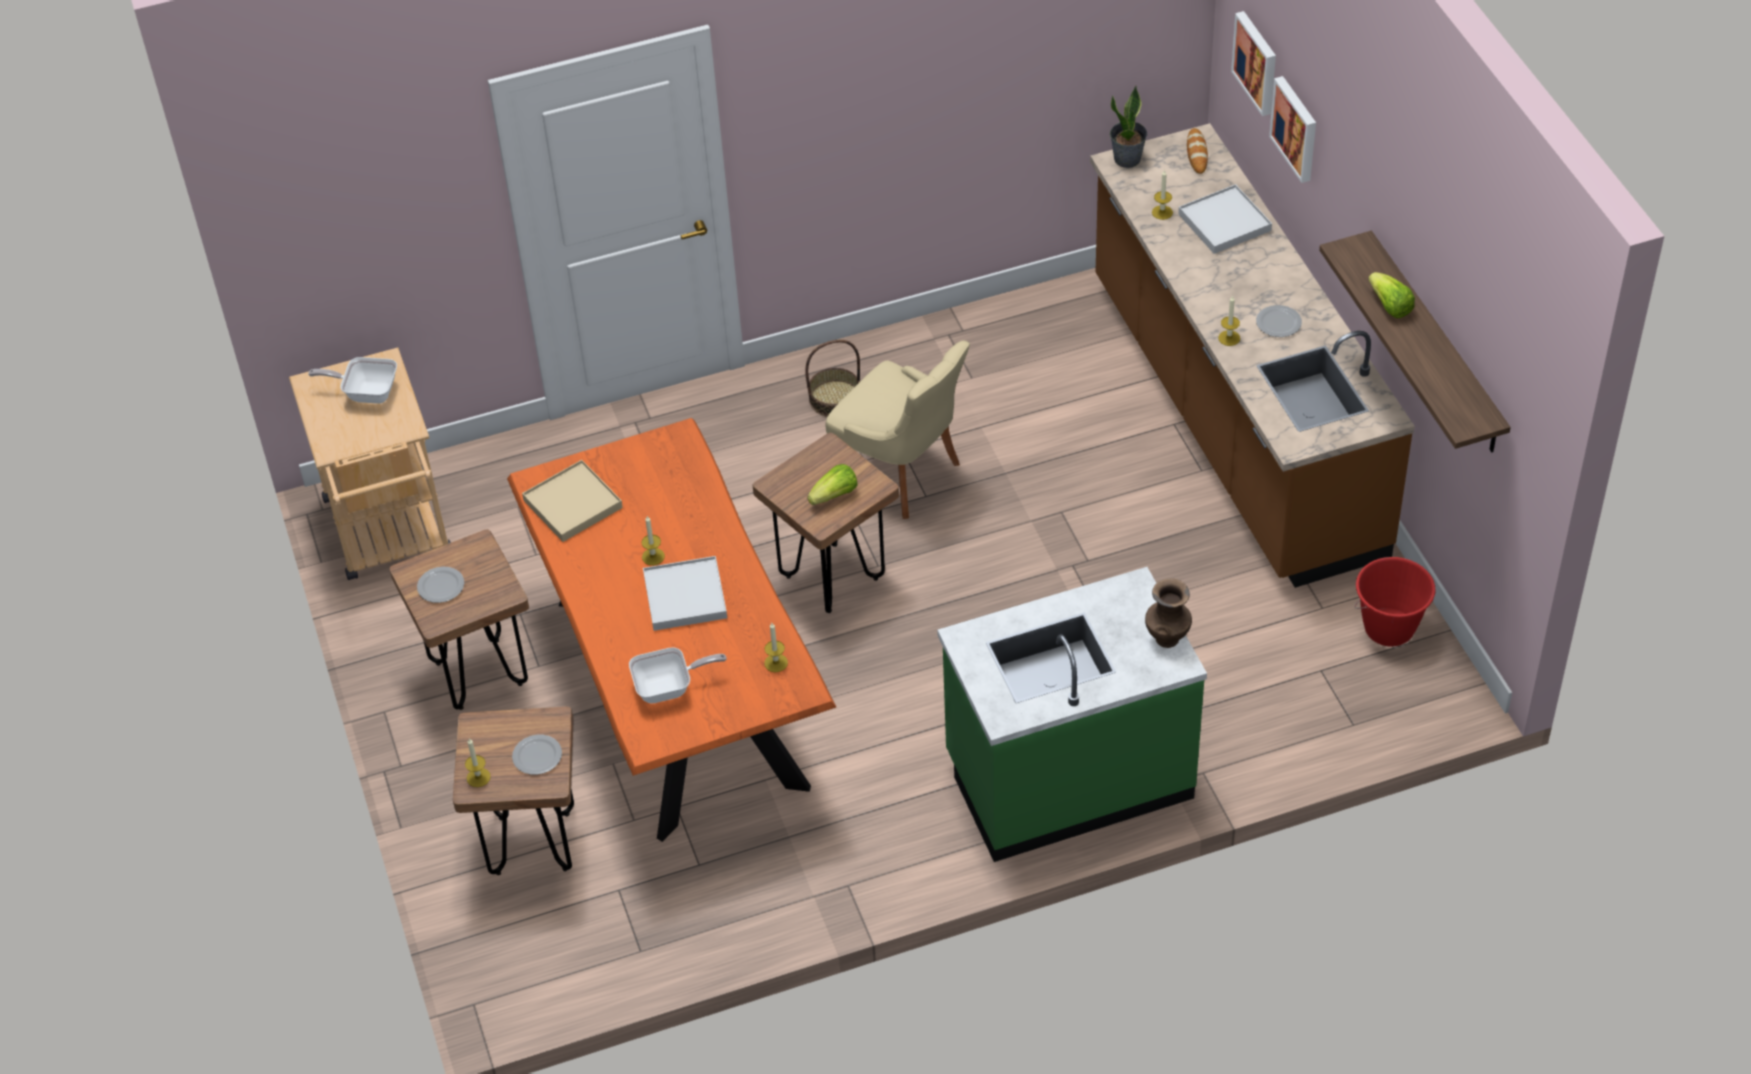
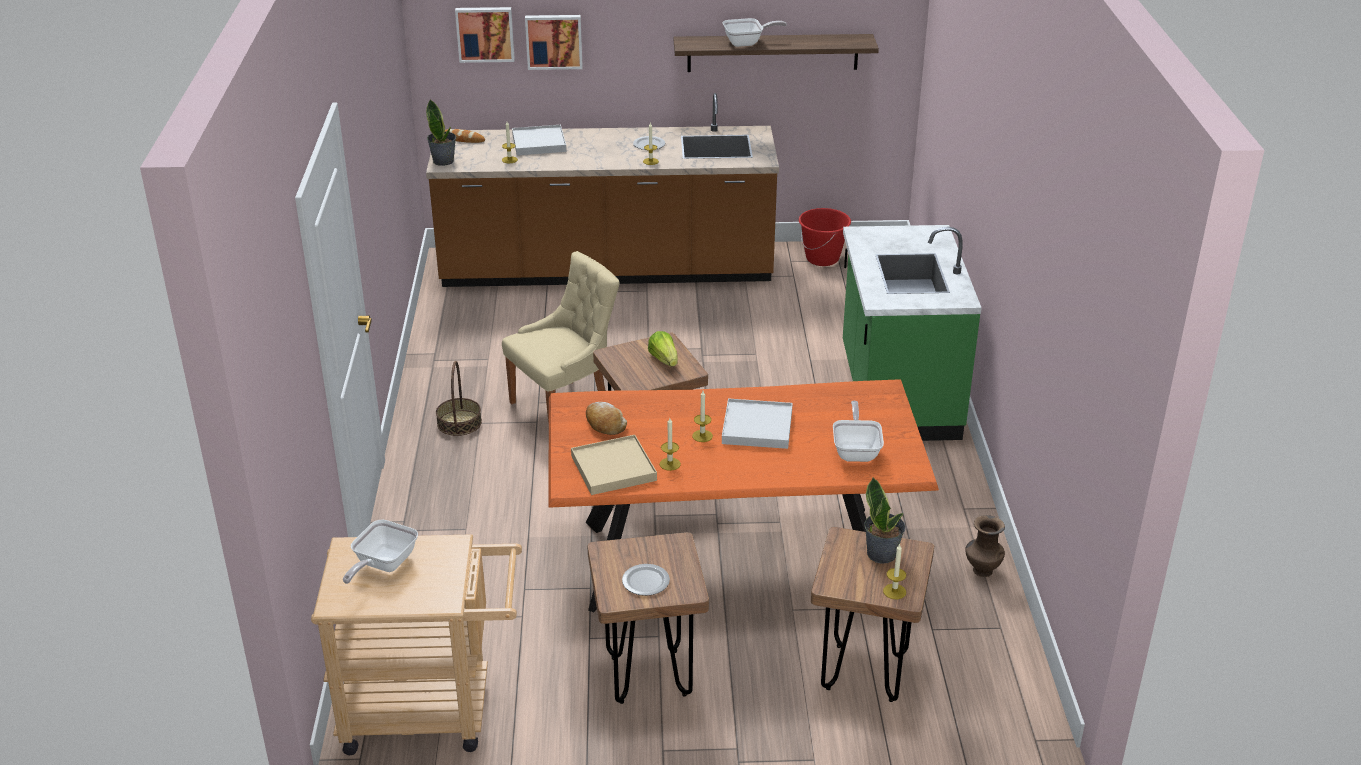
camera: 75 degrees left, 15 degrees down
(536, 756) = (882, 553): plate -> potted plant
(648, 475) = (605, 424): none -> bread
(776, 663) = (851, 396): candle -> candle (670, 464)
(1167, 637) = (912, 231): brown vase -> brown vase (981, 570)
(1389, 306) = (747, 43): lettuce -> frying pan

